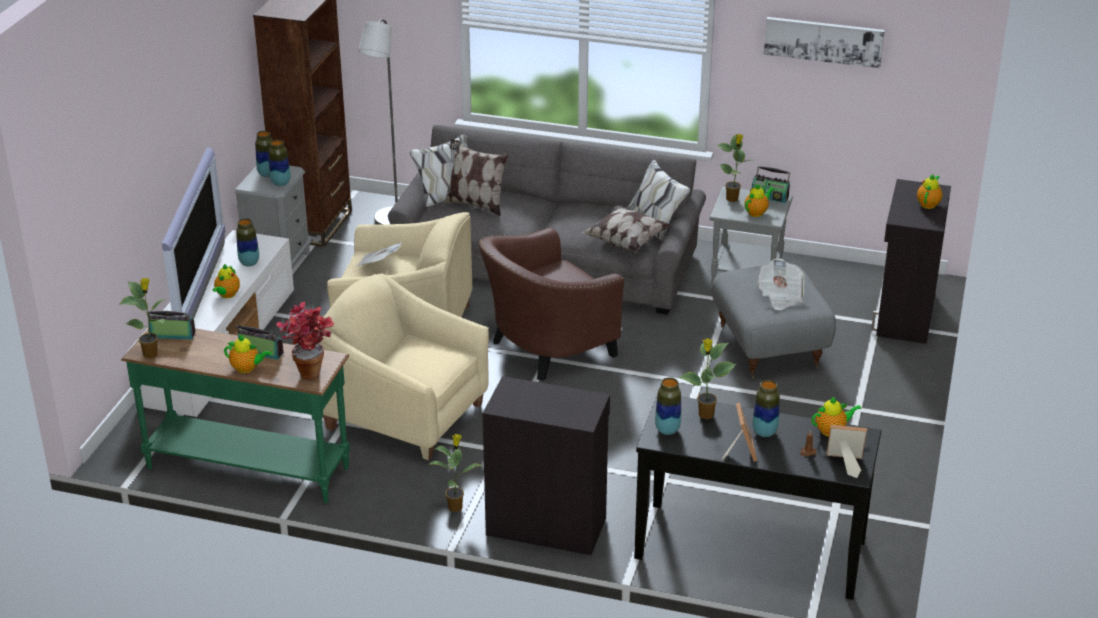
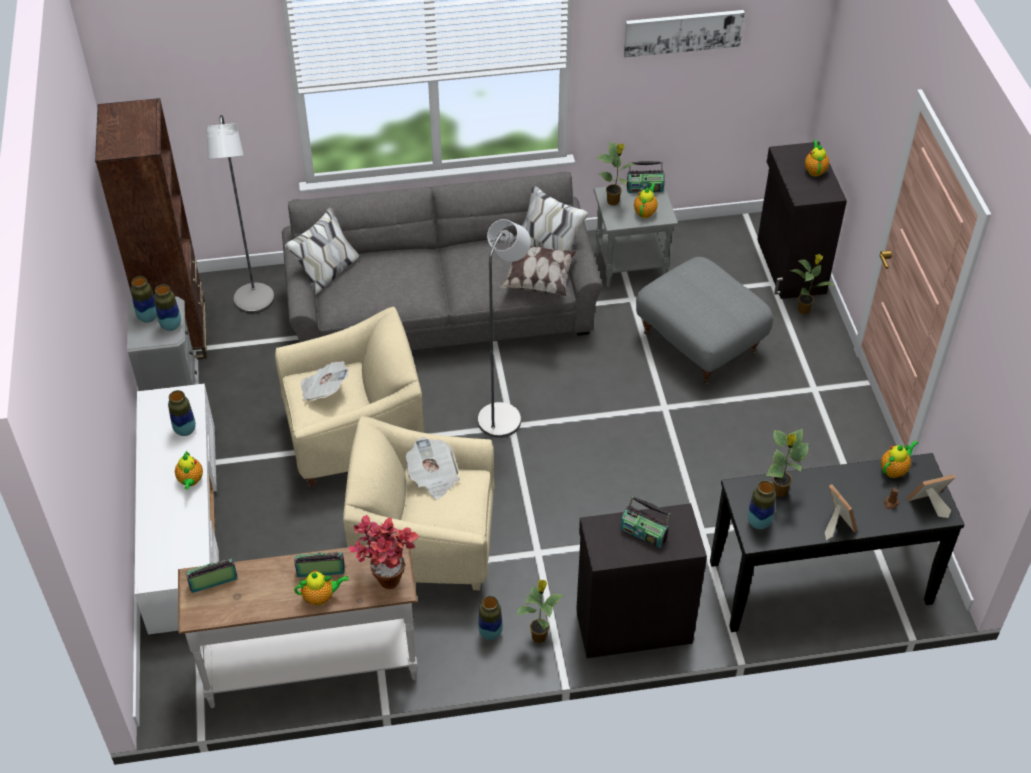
camera: 25 degrees left, 15 degrees up
(151, 354) = (208, 614): potted plant -> potted plant (804, 310)
(203, 296) = (166, 490): television -> none
(249, 467) = (311, 665): green console table -> white console table
(475, 204) = (367, 278): pillow -> none
(545, 349) = (503, 415): brown armchair -> grey floor lamp
(550, 401) = (644, 533): none -> radio
(764, 432) = (841, 493): vase -> vase (490, 633)
(780, 296) = (716, 303): newspaper -> newspaper (433, 477)

